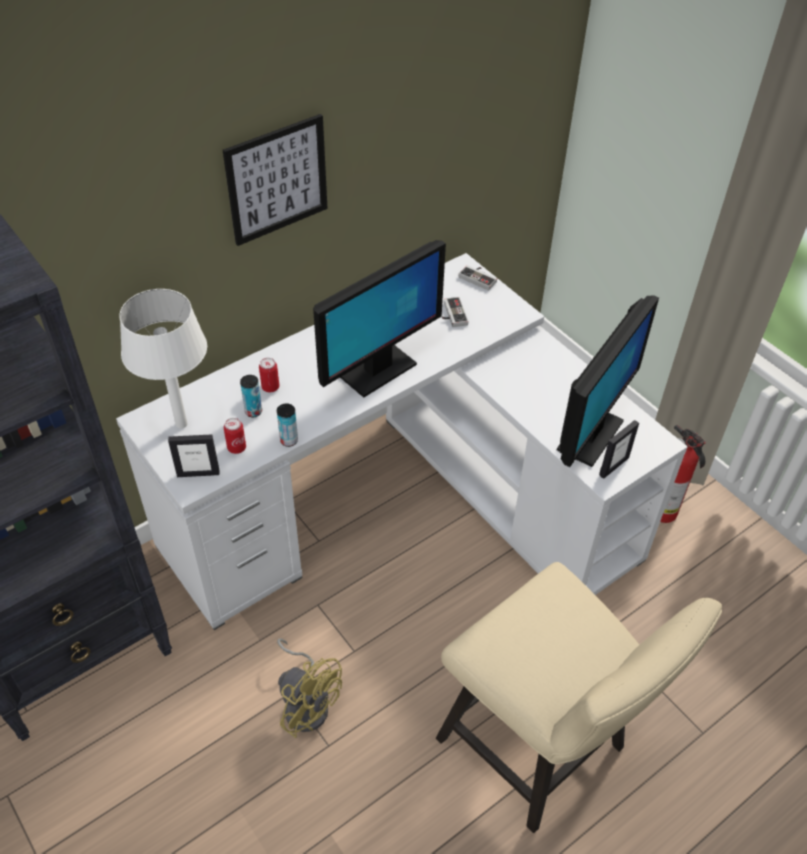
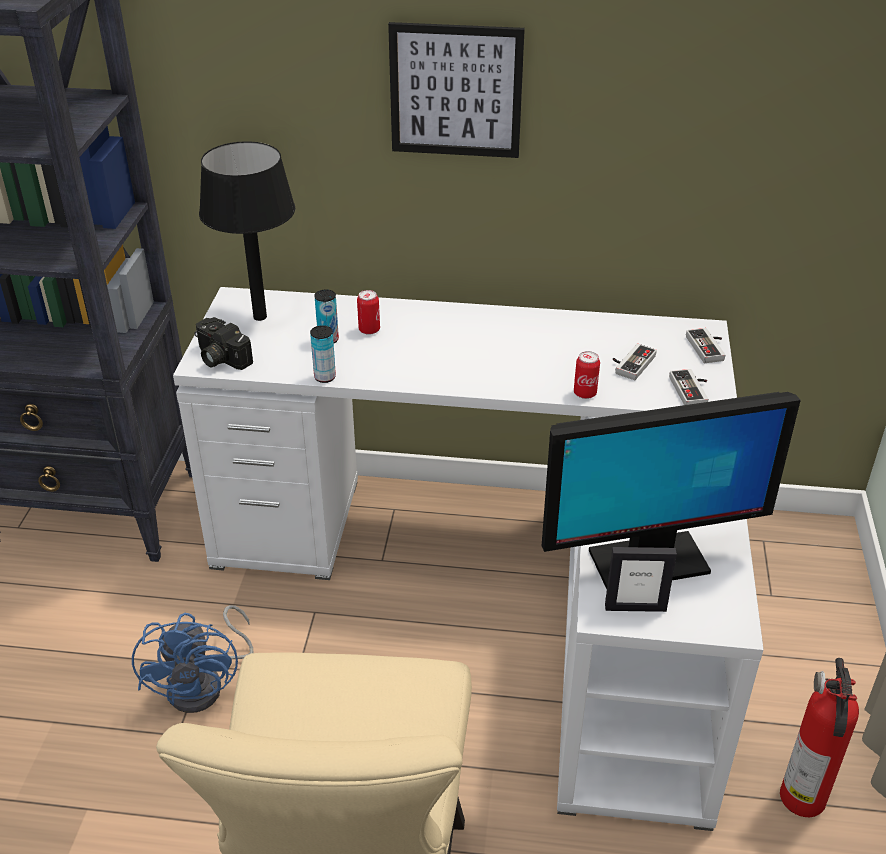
camera: 45 degrees right, 10 degrees down
(181, 424) = (259, 317): white table lamp -> black table lamp
(198, 473) = (219, 358): picture frame -> camera
(236, 448) = (275, 358): can -> can (585, 393)
(307, 702) = (205, 684): yellow fan -> blue fan
(377, 371) = (484, 369): monitor -> none
(504, 313) = (693, 390): none -> game controller

